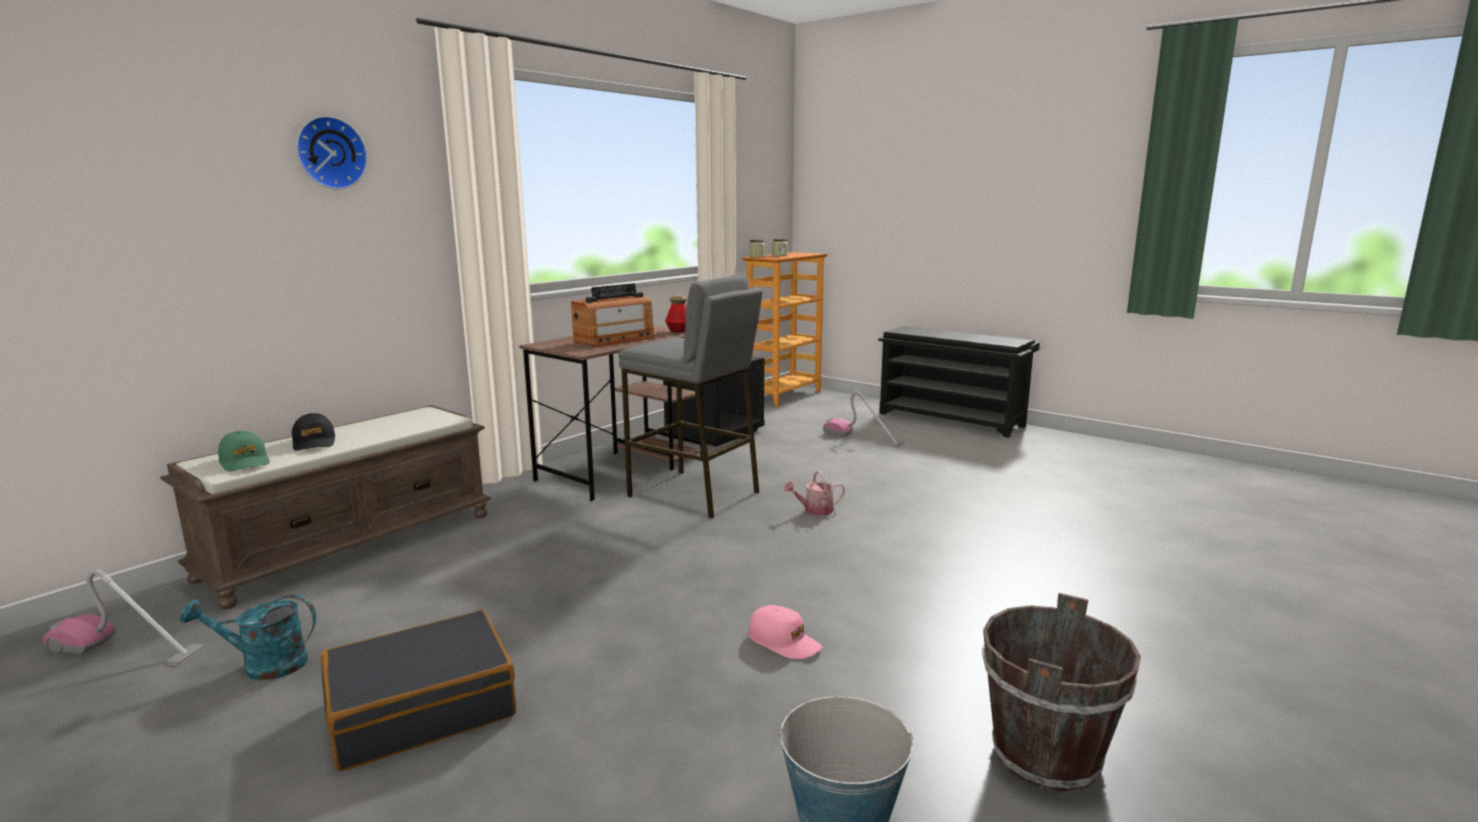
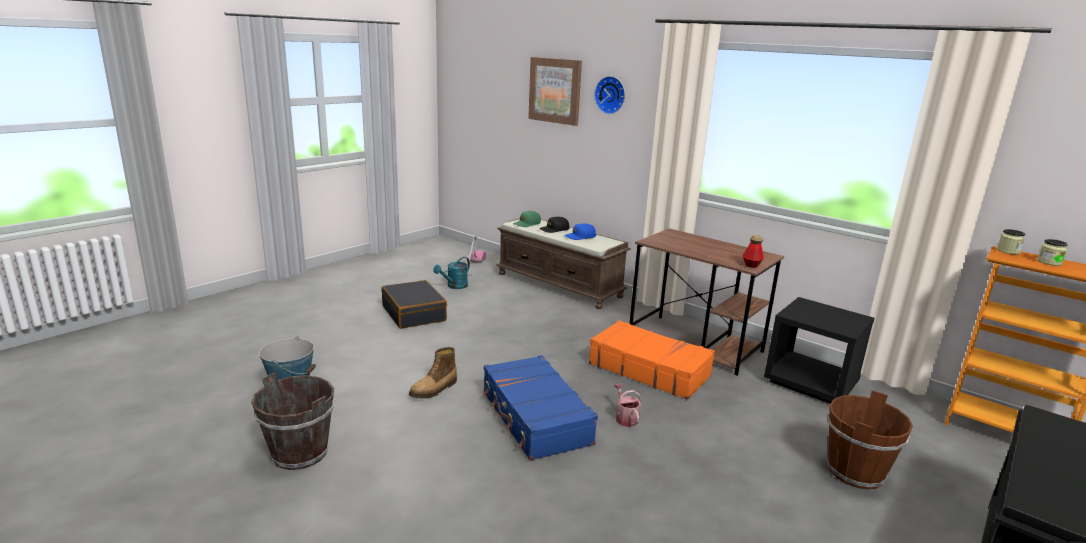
camera: 90 degrees right, 5 degrees up
(172, 151) = (555, 90): none -> picture
(264, 665) = (454, 286): turquoise watering can -> turquoise watering can turned 135 degrees counterclockwise
(380, 427) = (580, 237): none -> blue cap
(614, 340) = (699, 248): radio -> none
(694, 494) = (649, 369): grey stool -> orange suitcase
(784, 642) = (434, 390): pink cap -> boot
(837, 559) = (535, 418): none -> blue suitcase
(862, 438) = (855, 472): vacuum cleaner -> brown bucket

